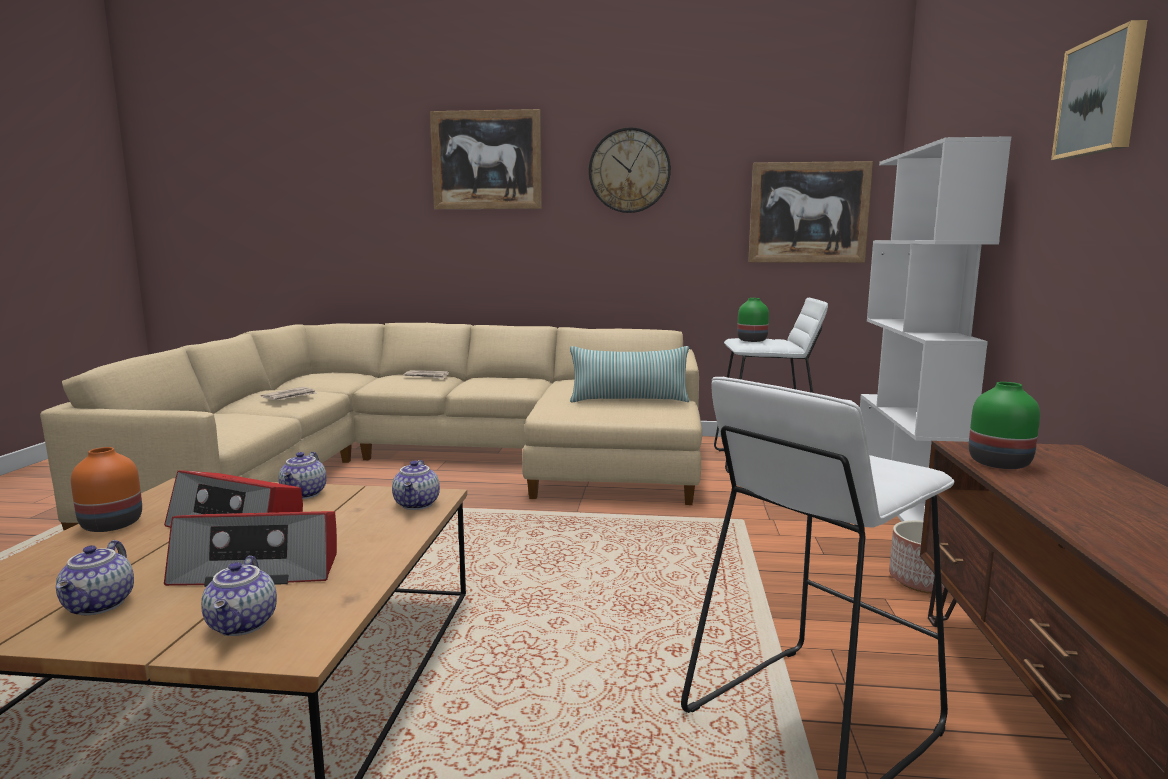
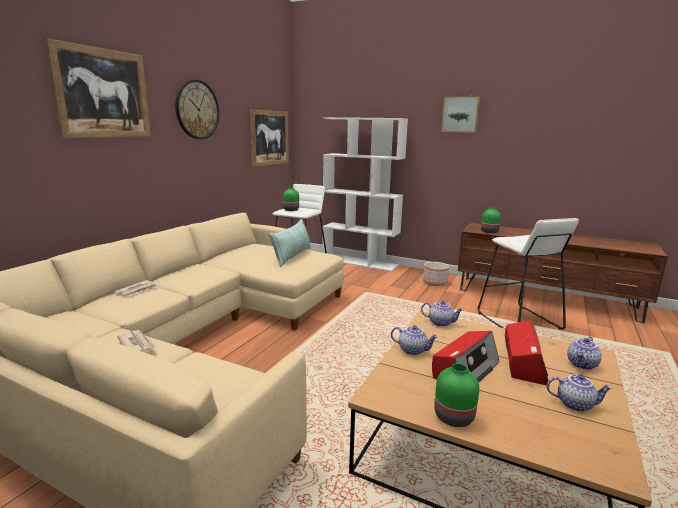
camera: 70 degrees left, 5 degrees up
(110, 525) = (454, 418): orange vase -> green vase
(244, 625) = (582, 365): teapot -> teapot turned 120 degrees clockwise

